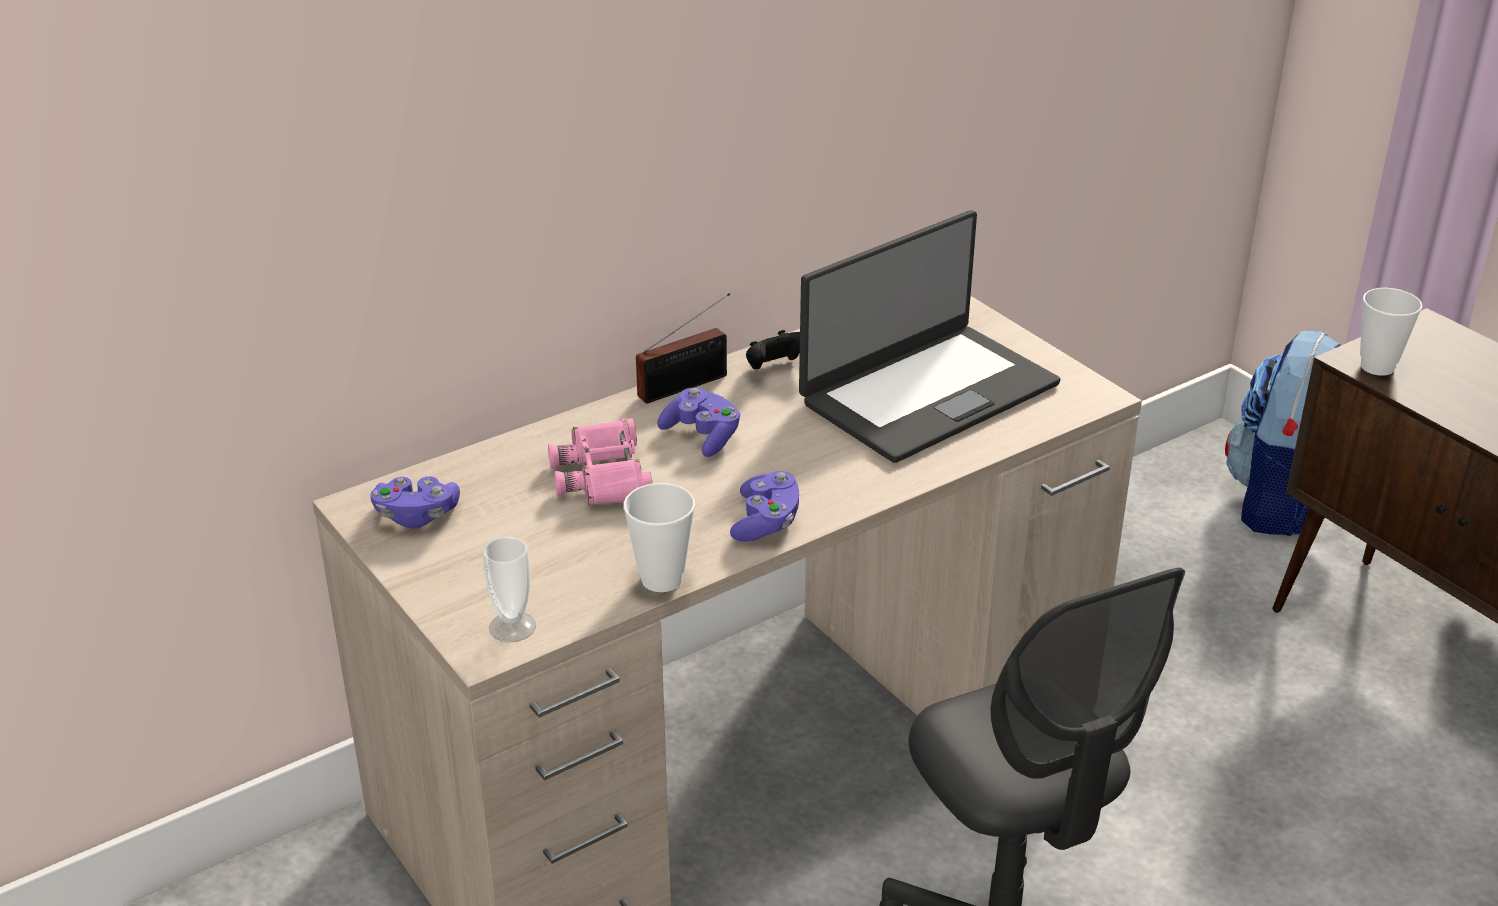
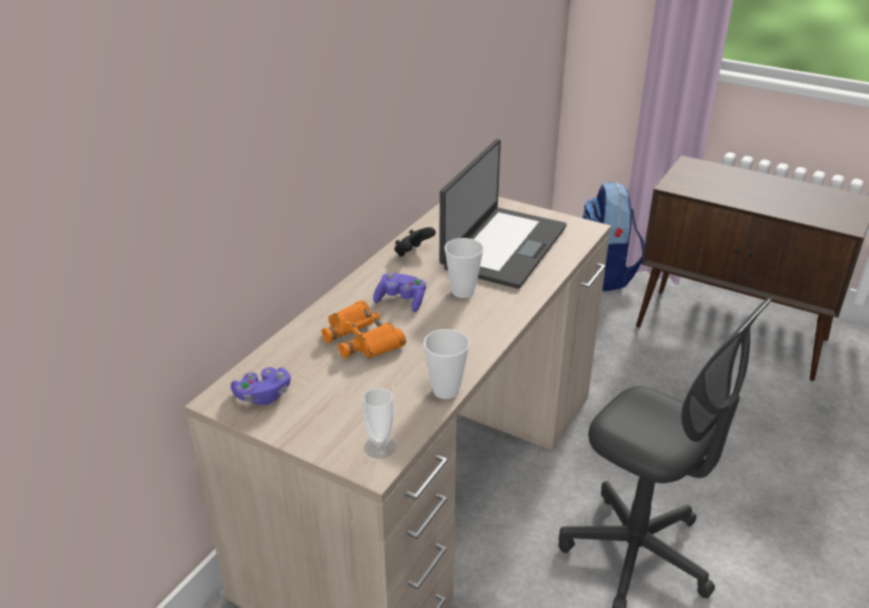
camera: 25 degrees left, 0 degrees up
(604, 475) = (362, 338): pink binoculars -> orange binoculars
(688, 385) = (369, 274): radio -> none
(766, 522) = (477, 340): purple game controller -> none
(1377, 367) = (684, 187): cup -> cup (463, 291)

